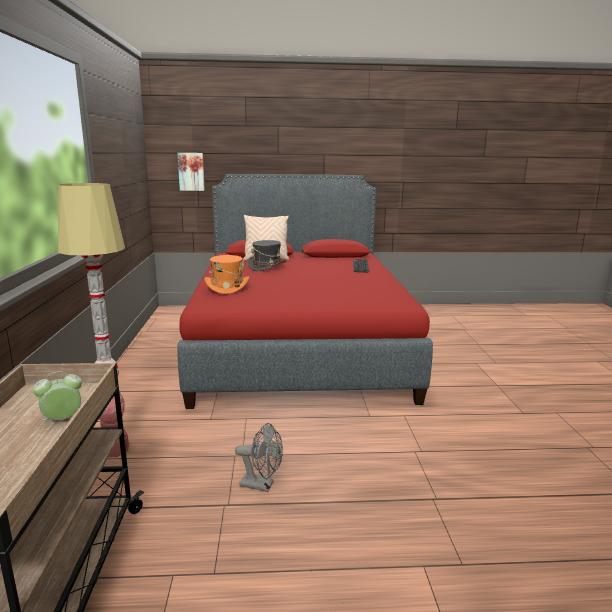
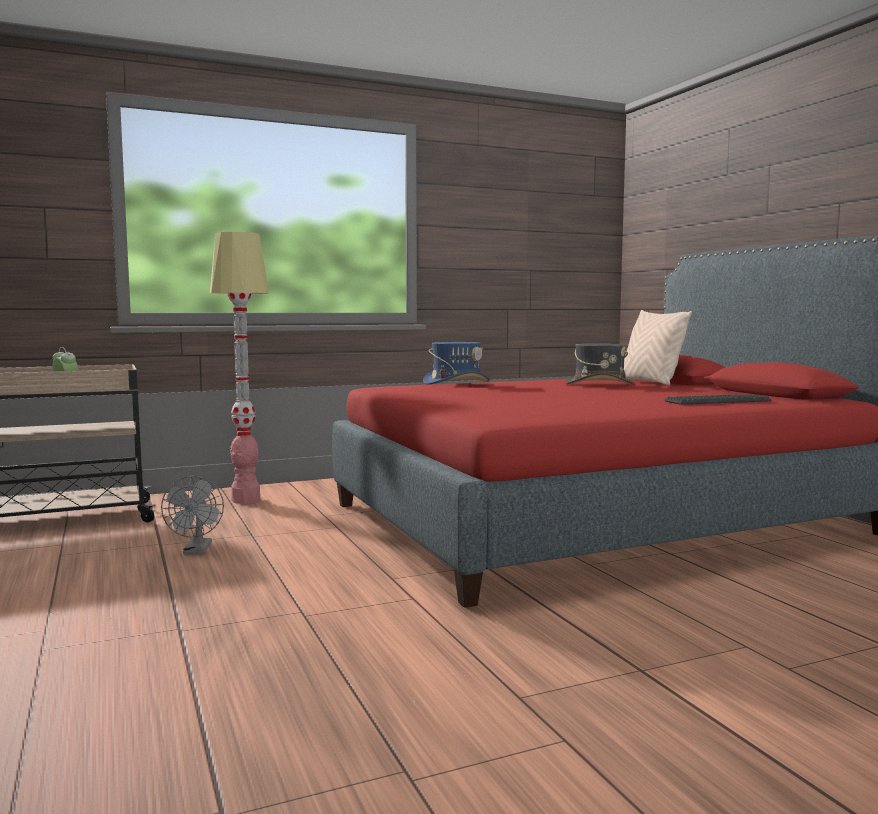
camera: 70 degrees right, 10 degrees down
(191, 171) = (660, 256): picture -> none
(227, 287) = (456, 383): orange hat -> blue hat

